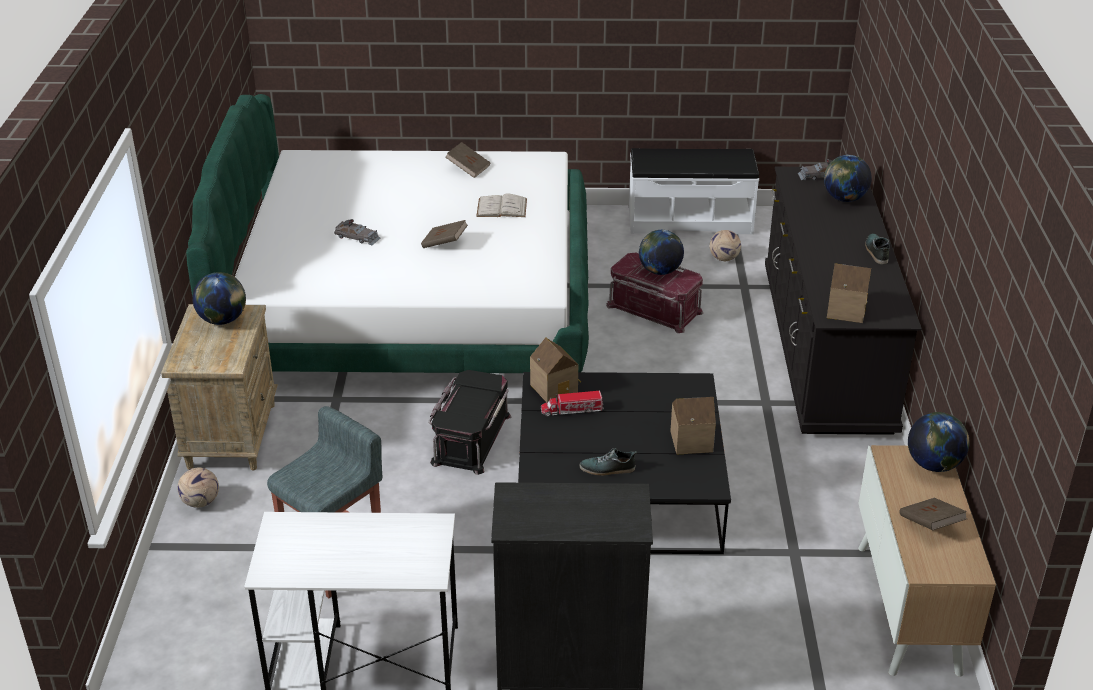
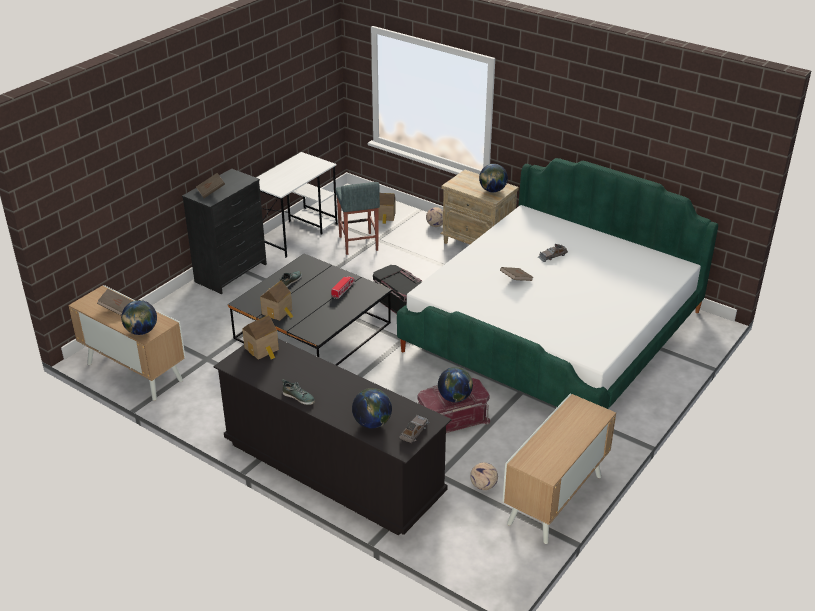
camera: 125 degrees right, 0 degrees up
(468, 168) = (609, 322): brown book -> brown book (211, 191)
(501, 207) = (541, 314): white book -> none
(555, 388) = (366, 292): toy house -> toy house (385, 216)
(690, 220) = (555, 500): white bench -> cabinet

